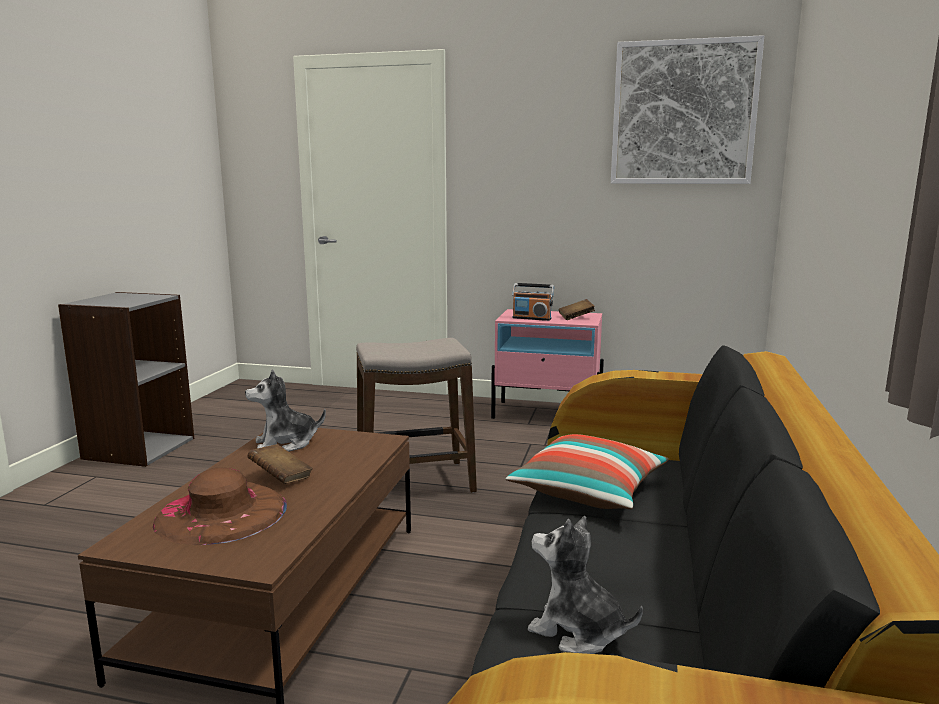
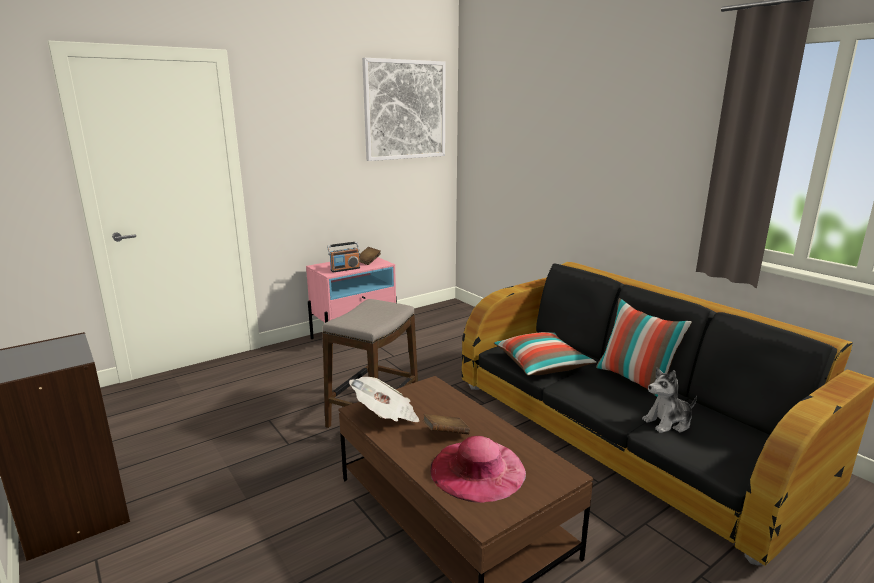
camera: 50 degrees left, 5 degrees up
(221, 513) = (477, 470): brown hat -> pink hat
(285, 443) = (386, 416): plush toy -> newspaper
(677, 568) = (635, 380): none -> pillow

